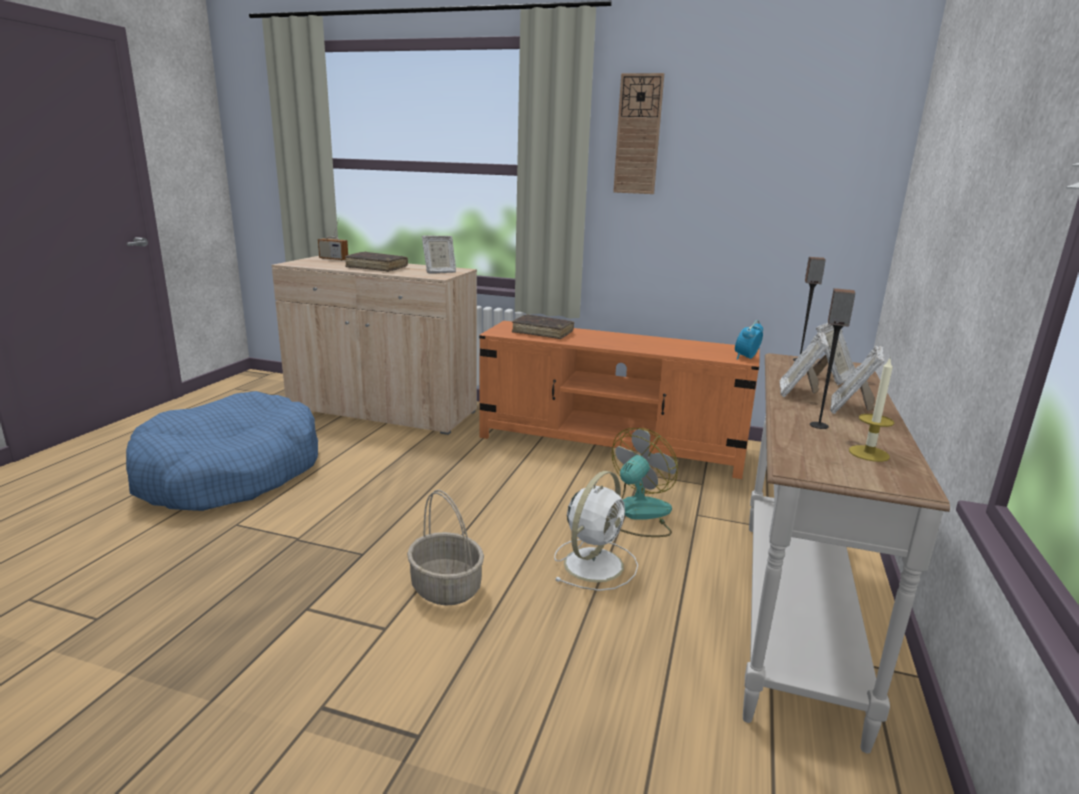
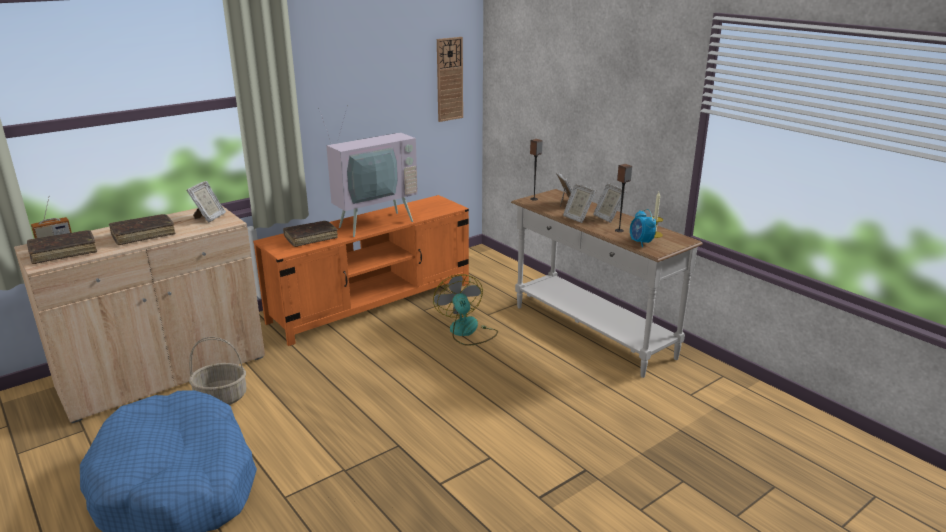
camera: 55 degrees left, 5 degrees up
(318, 263) = (63, 252): none -> brown book
(447, 588) = (472, 423): basket -> basket (222, 397)
(595, 563) = (499, 365): white fan -> none
(625, 342) = (373, 222): none -> television
(638, 135) = (323, 58): wall clock -> wall clock (449, 79)
(746, 358) = (452, 205): alarm clock -> alarm clock (640, 243)

